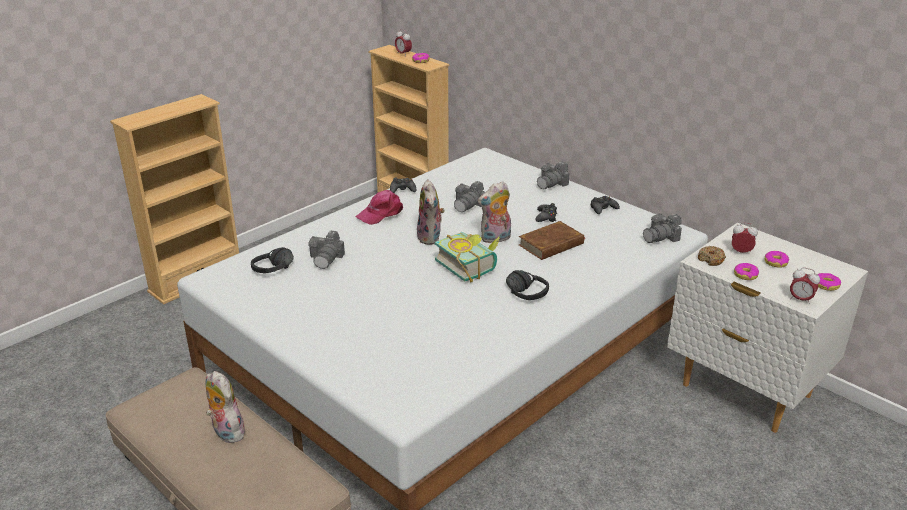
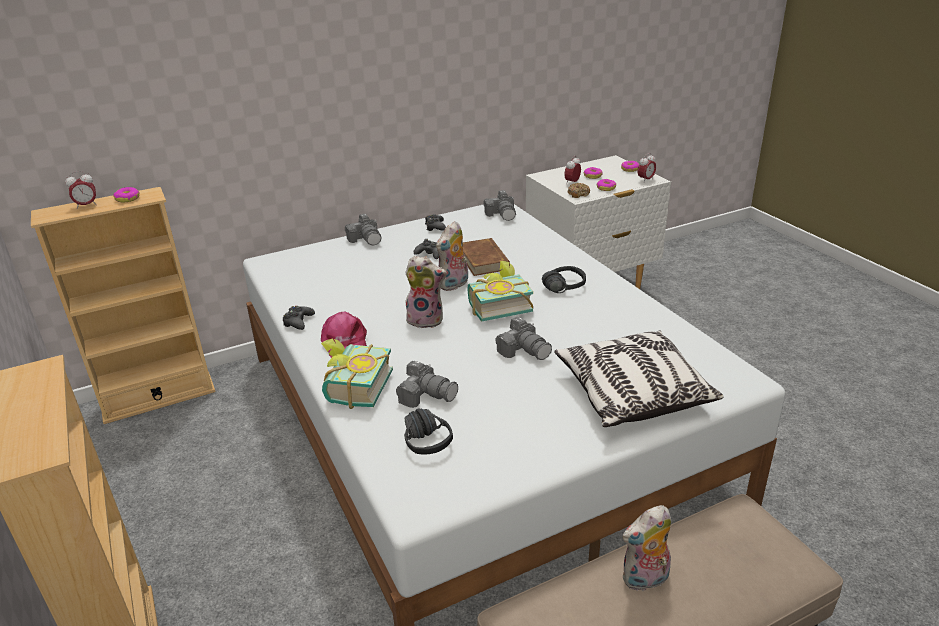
camera: 70 degrees left, 0 degrees up
(326, 229) = (352, 388): none -> book
(359, 349) = (631, 393): none -> pillow
(468, 205) = (372, 288): camera -> camera (524, 350)
(495, 239) = (454, 285): plush toy -> plush toy turned 45 degrees clockwise

